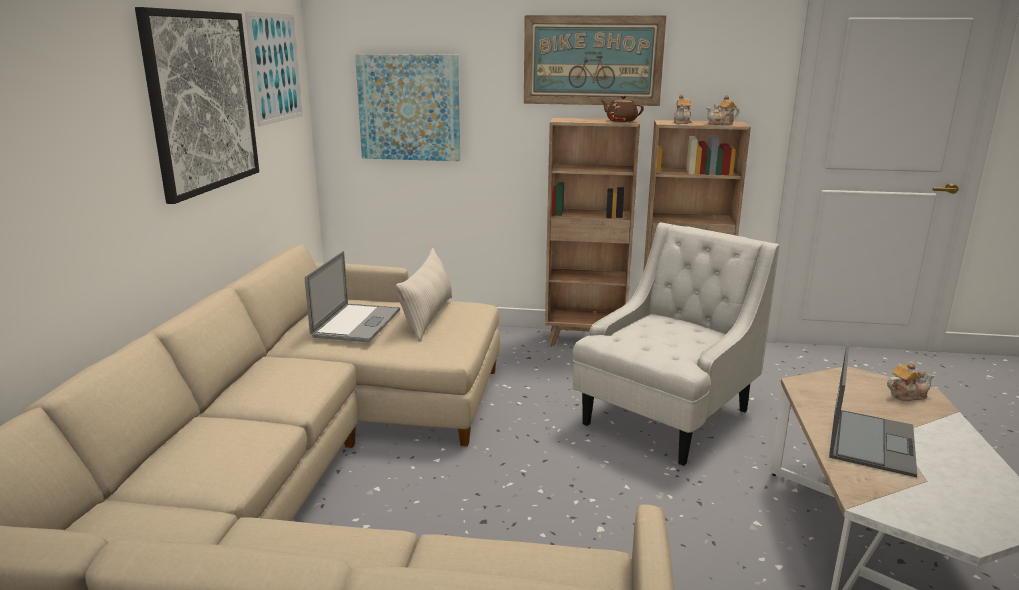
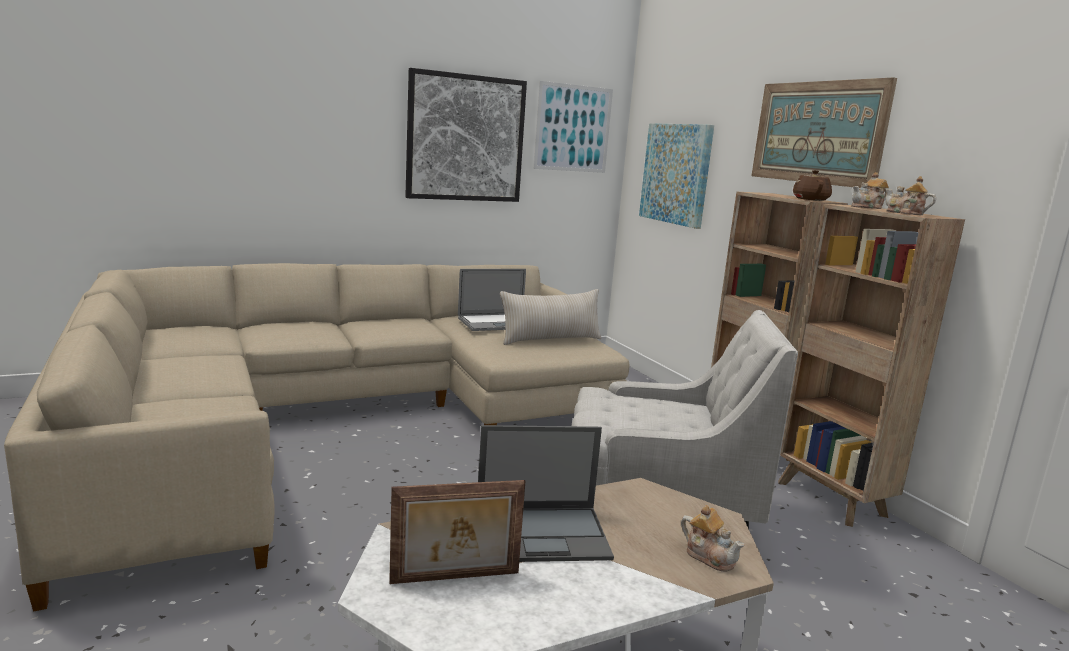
camera: 55 degrees right, 5 degrees down
(941, 495) = (455, 579): none -> picture frame

